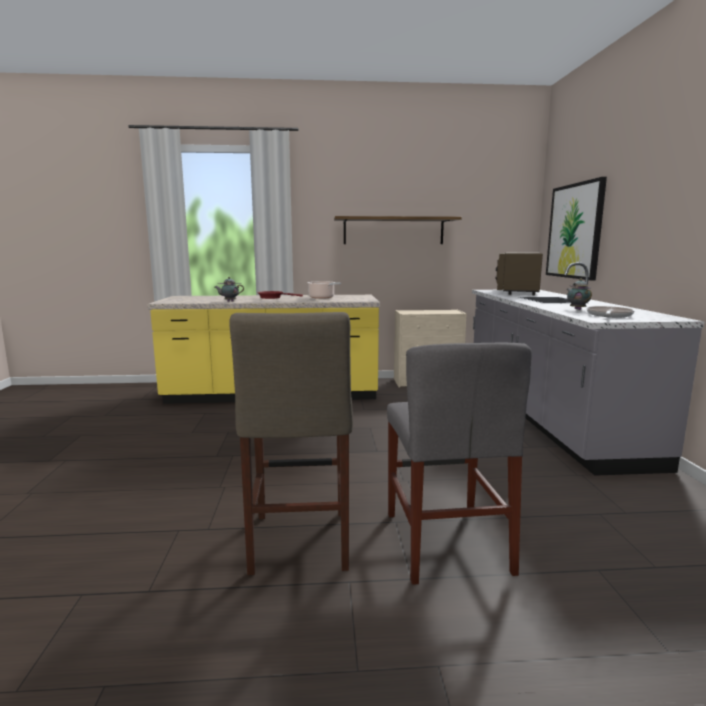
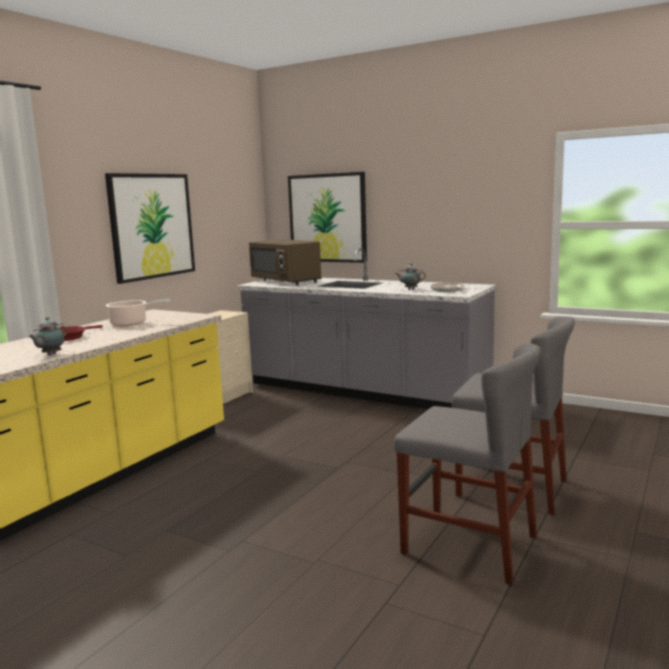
camera: 55 degrees left, 0 degrees up
(299, 545) = (469, 544): beige stool -> grey chair
(393, 231) = (152, 226): shelf -> picture

